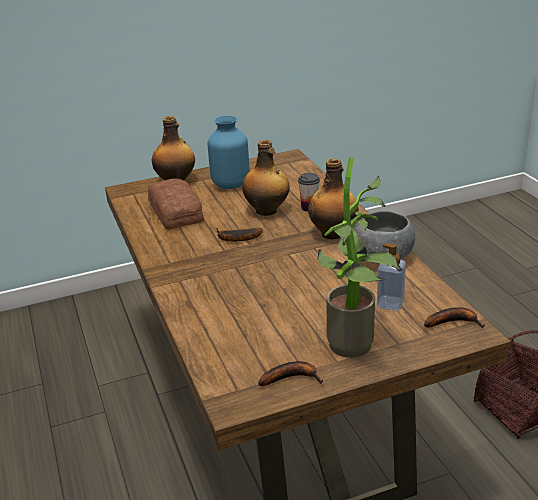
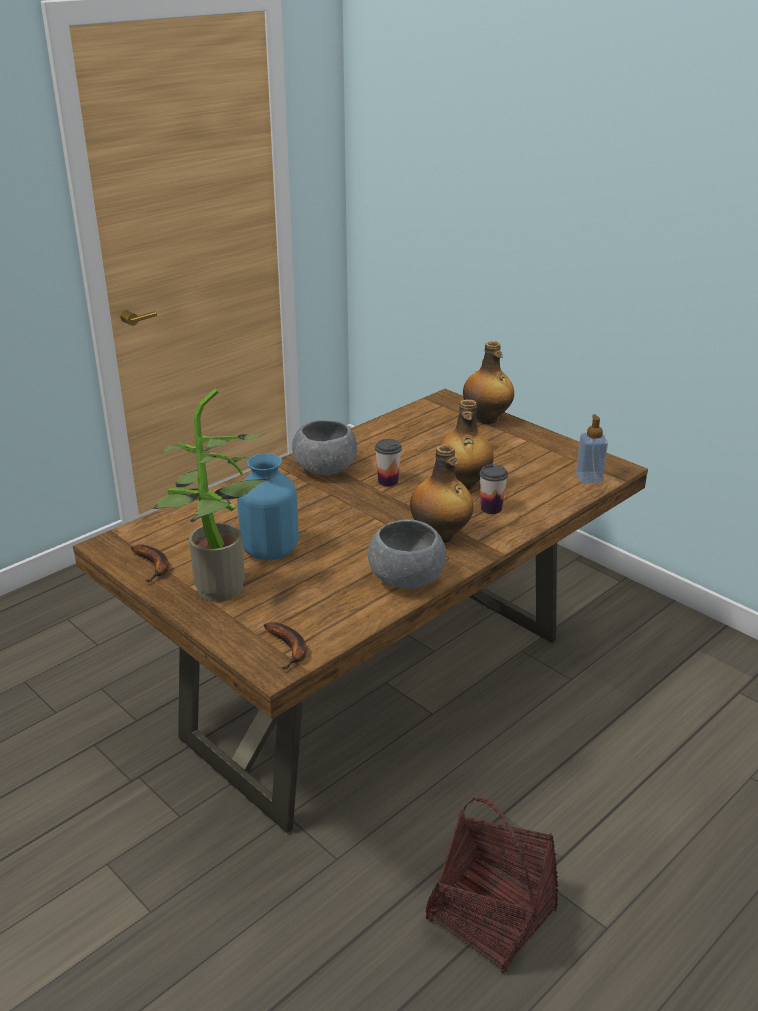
camera: 65 degrees right, 0 degrees up
(176, 211) = (422, 436): bread -> none
(190, 262) = (325, 469): none -> grey bowl
(231, 184) = (509, 449): blue vase -> blue vase (271, 551)
(236, 238) = (388, 481): banana -> cup
(390, 303) = (308, 600): soap dispenser -> soap dispenser (589, 478)

